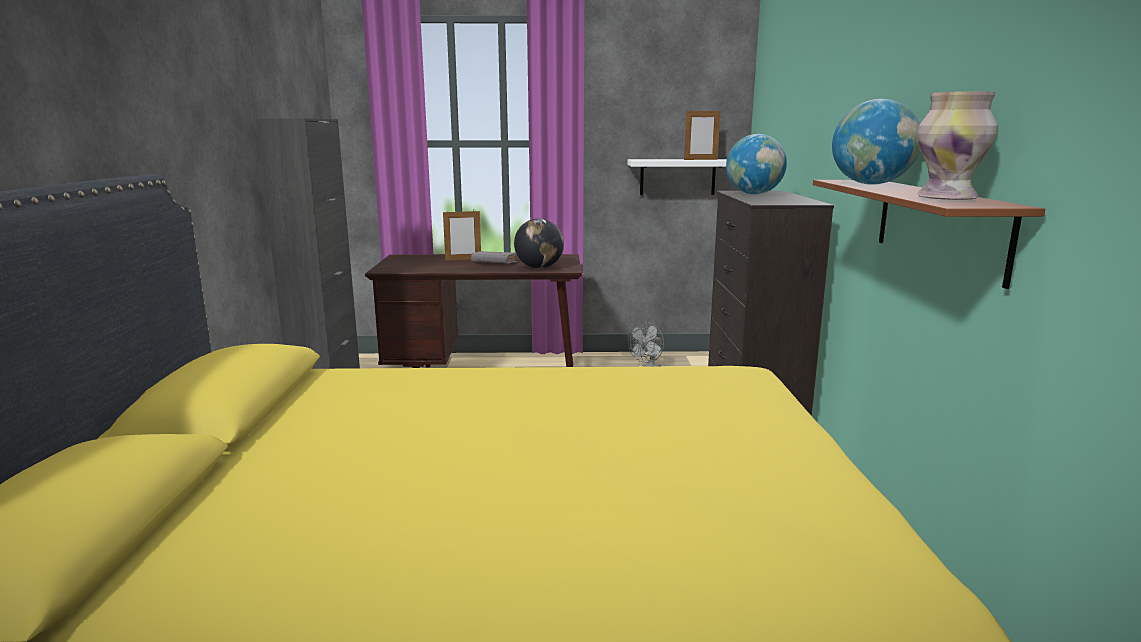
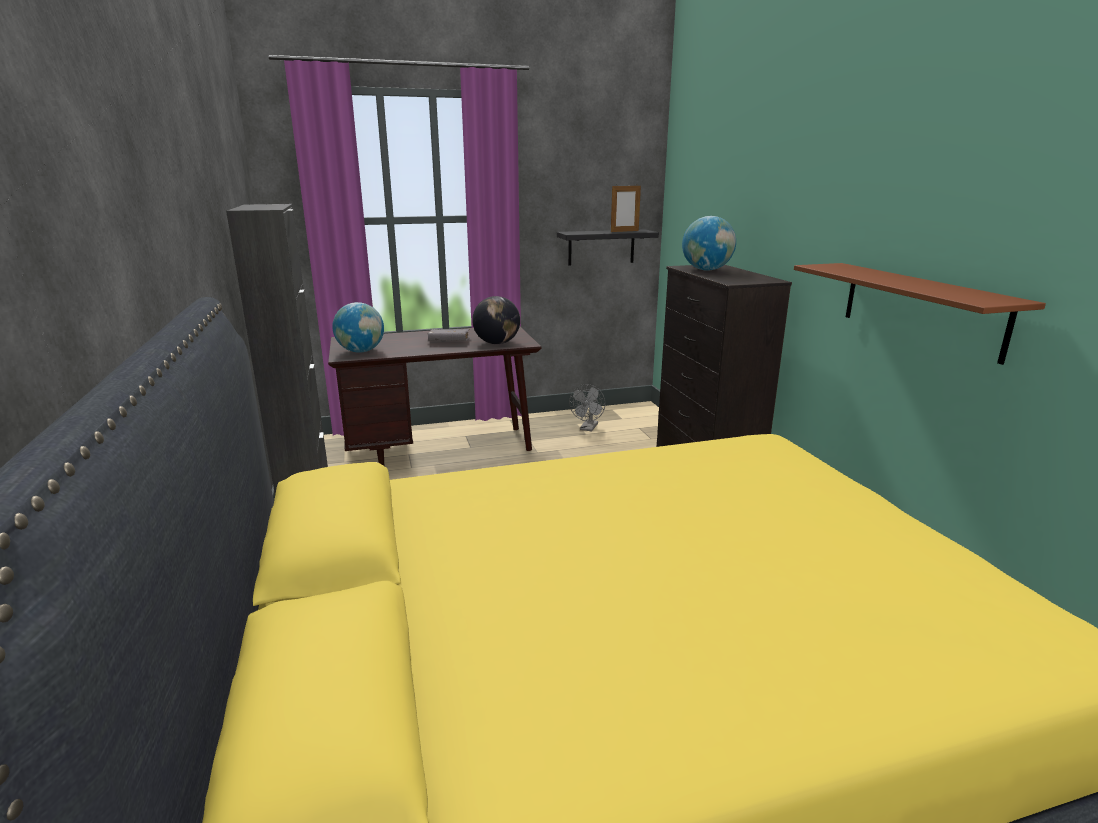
camera: 15 degrees left, 5 degrees up
(463, 259) = (413, 338): picture frame -> none
(677, 177) = (601, 247): white shelf -> black shelf
(871, 184) = (855, 271): globe -> globe (361, 351)
(947, 198) = (954, 291): vase -> none

